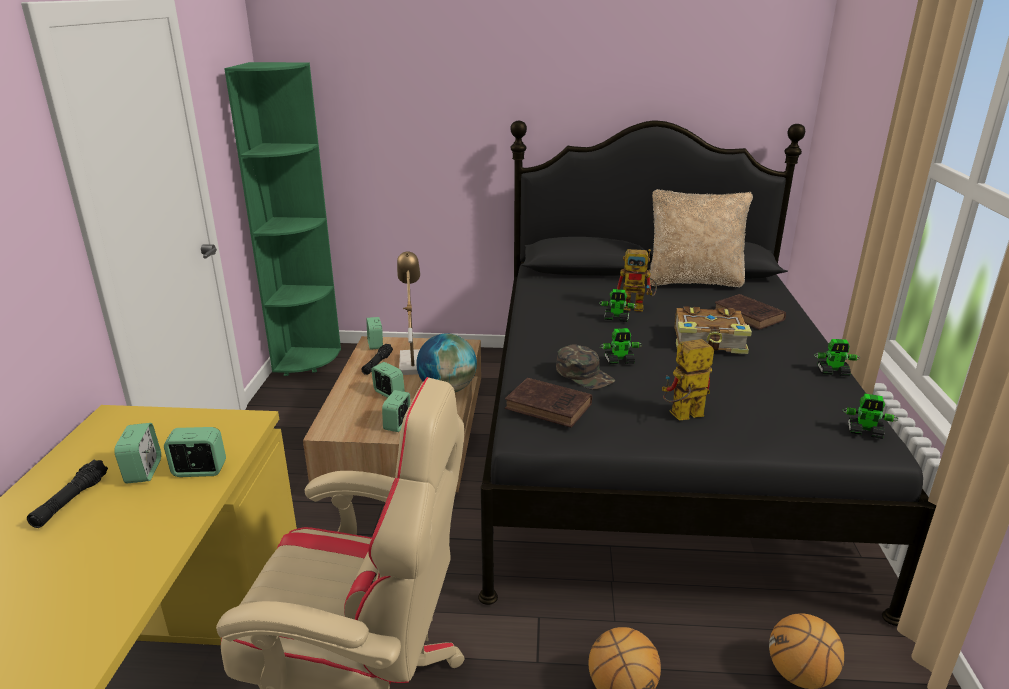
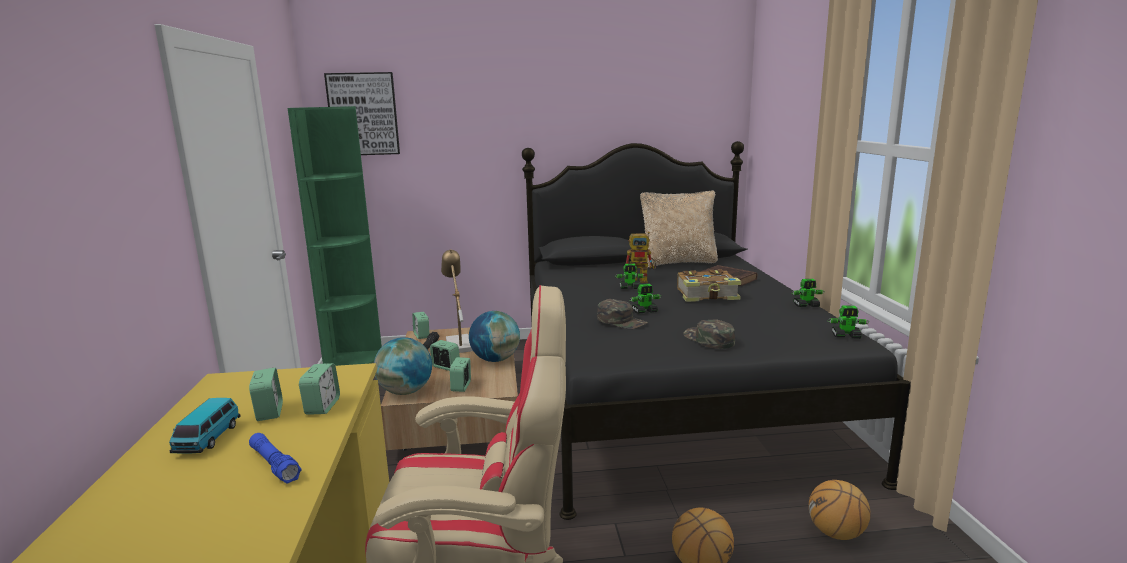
camera: 10 degrees left, 10 degrees down
(71, 501) = (208, 438): black flashlight -> toy car
(122, 550) = (274, 465): none -> blue flashlight
(199, 471) = (322, 406): alarm clock -> alarm clock turned 105 degrees clockwise
(322, 69) = (363, 114): none -> picture
(335, 423) = (405, 391): none -> globe
(550, 407) = (604, 342): brown book -> none
(682, 417) = (708, 339): toy robot -> green cap

